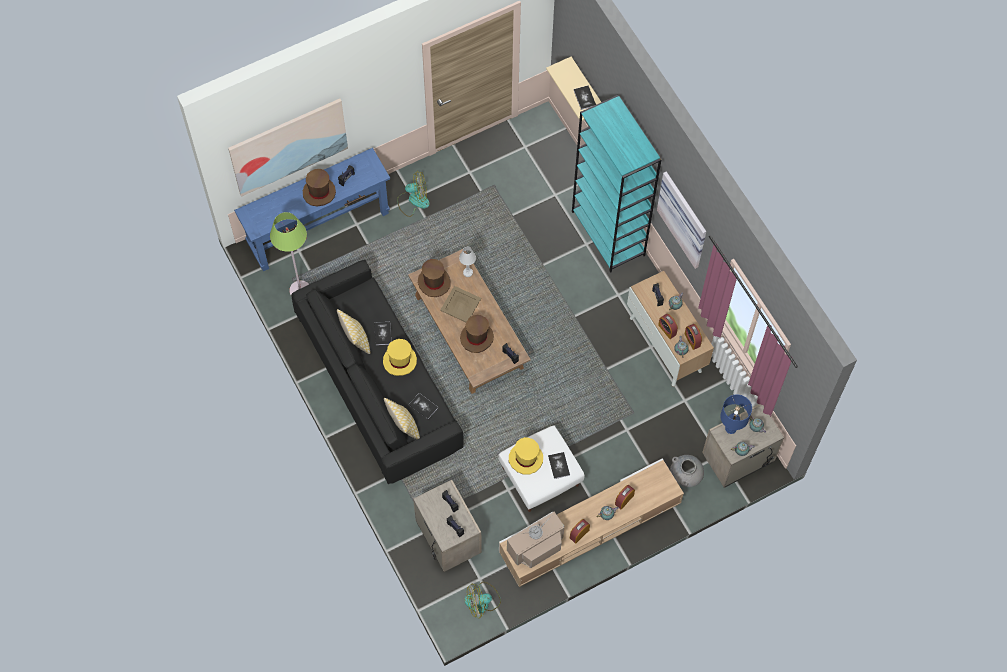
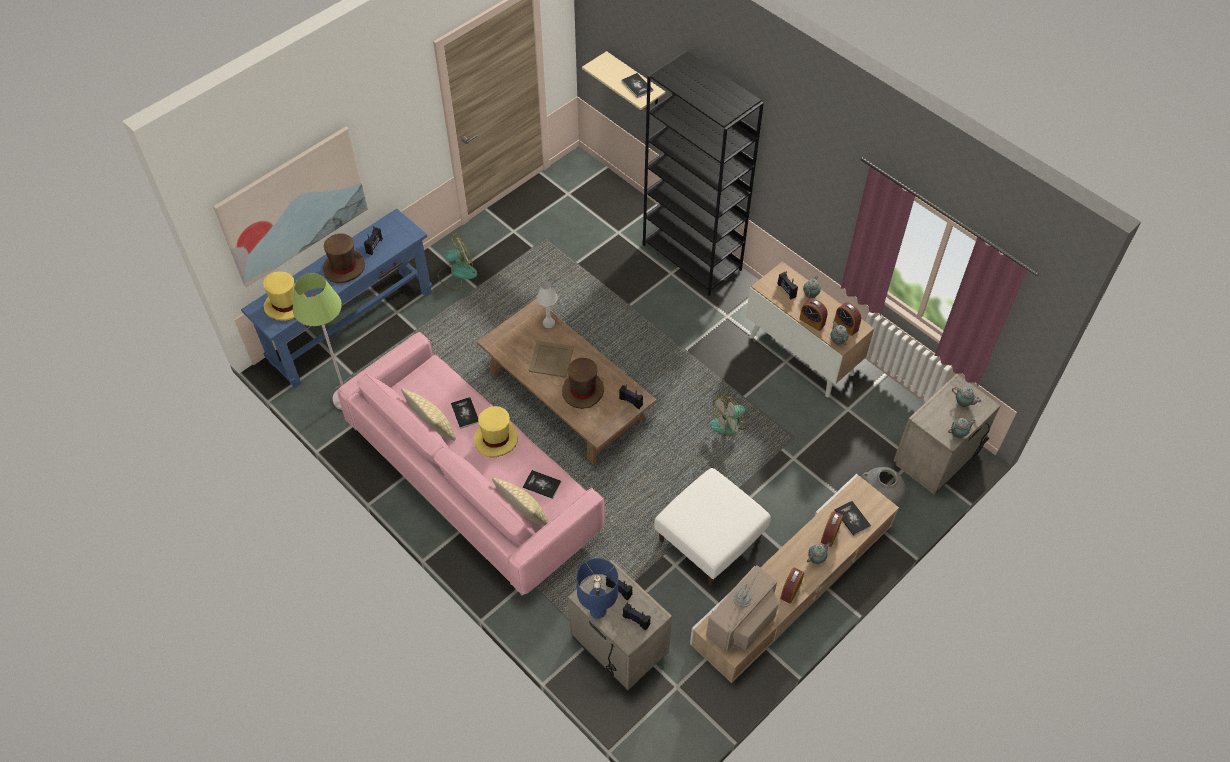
camera: 15 degrees left, 10 degrees down
(379, 383) = (474, 480): black sofa -> pink sofa
(434, 282) = (511, 342): brown hat -> none
(482, 601) = (690, 716): fan -> fan (731, 423)
(525, 459) = (692, 515): yellow hat -> yellow hat (285, 305)
(559, 465) = (736, 512): book -> book (852, 518)
(608, 233) = (692, 257): turquoise bookcase -> black bookcase
(684, 218) = (806, 172): picture -> none
(730, 428) = (933, 410): blue table lamp -> blue table lamp (597, 611)

